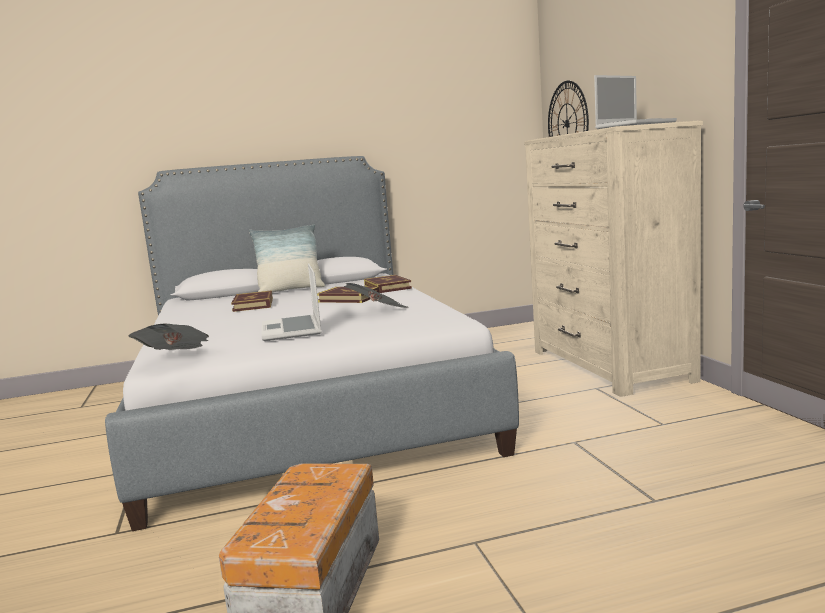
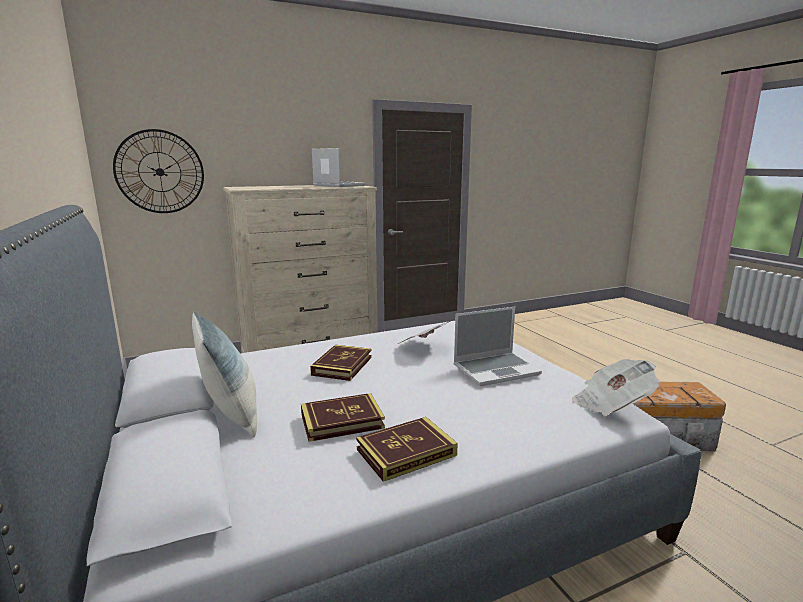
camera: 100 degrees left, 5 degrees up
(387, 287) = (287, 354): book -> book (406, 452)

